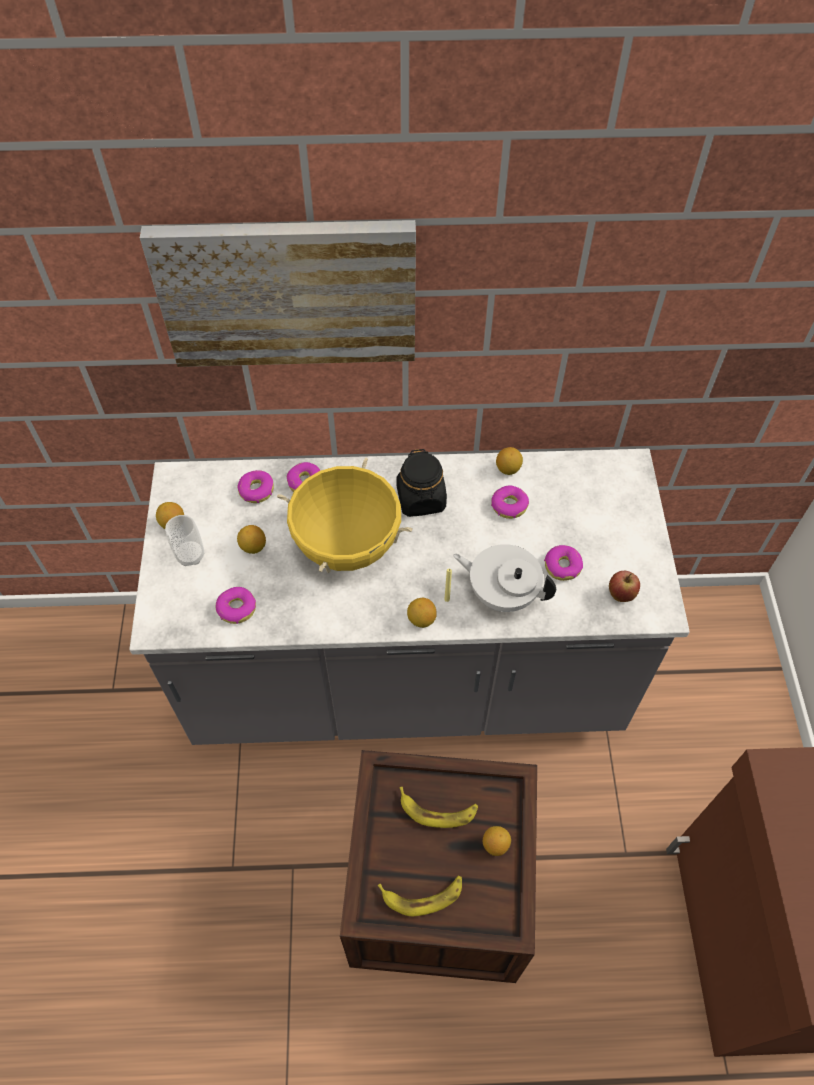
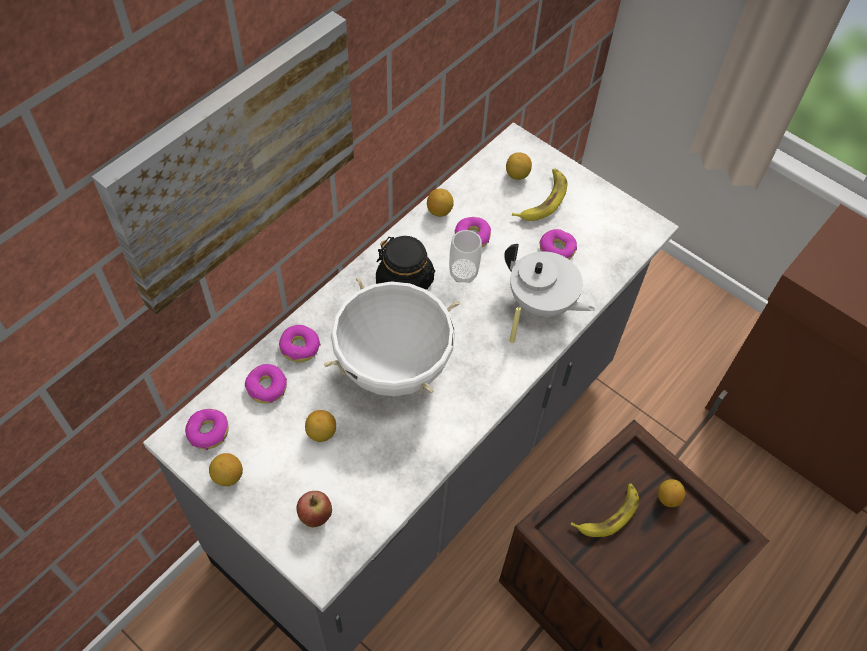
camera: 50 degrees left, 0 degrees up
(190, 555) = (277, 487): cup -> cup (463, 273)
(236, 608) = (369, 491): donut -> donut (208, 432)
(347, 545) = (393, 365): yellow cooking pot -> white cooking pot
(421, 619) = (513, 371): lemon -> lemon (517, 175)
(422, 894) = (665, 579): banana -> banana (543, 199)
(502, 593) = (542, 303): white teapot -> white teapot turned 120 degrees counterclockwise
(620, 595) = (614, 237): apple -> apple (315, 516)

